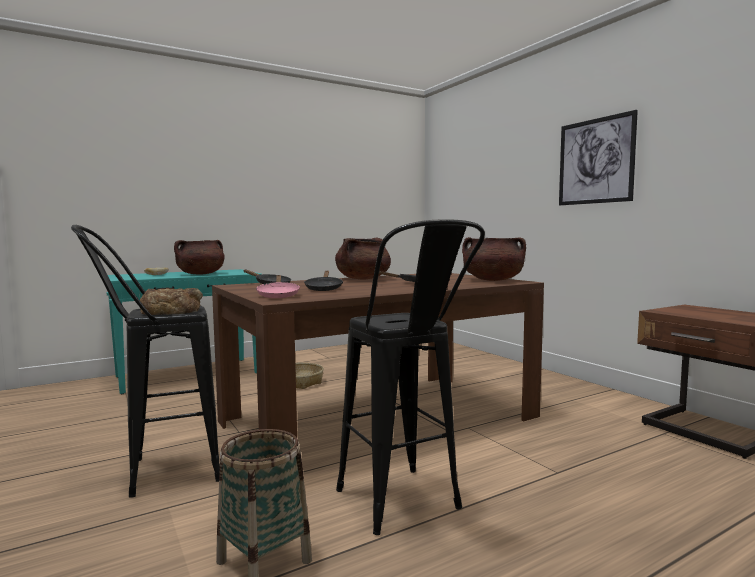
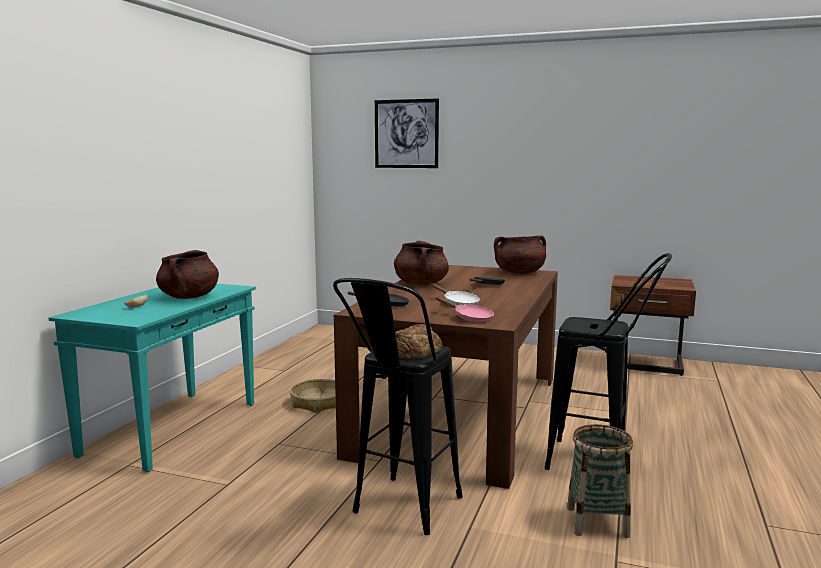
camera: 40 degrees left, 5 degrees up
(324, 288) = (458, 303): black frying pan -> white frying pan
(595, 161) = (535, 157): picture -> picture (406, 134)

